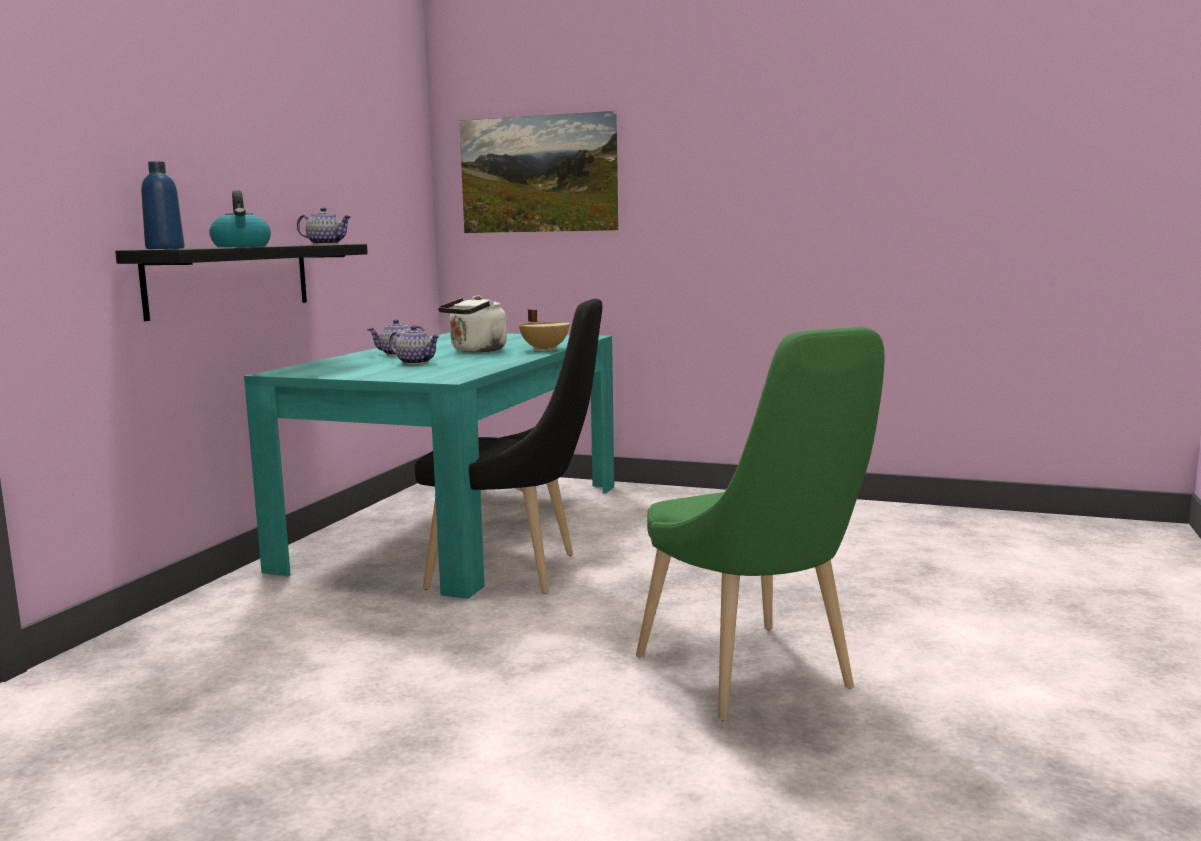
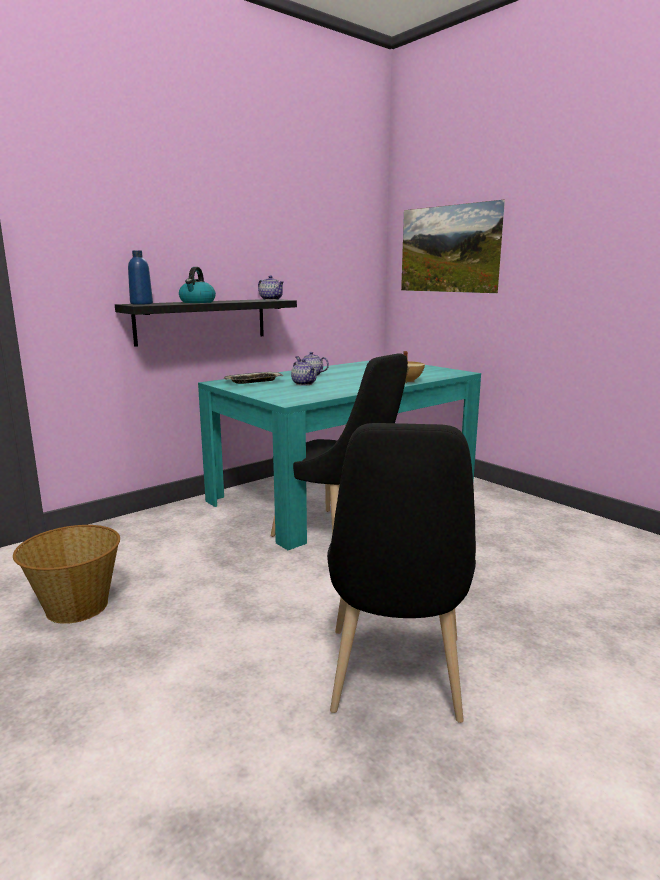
camera: 30 degrees right, 5 degrees up
(232, 731) = (76, 606): none -> basket
(333, 367) = (253, 382): none -> tray
(476, 351) = (361, 377): white kettle -> none
(752, 678) = (395, 681): green chair -> black chair

